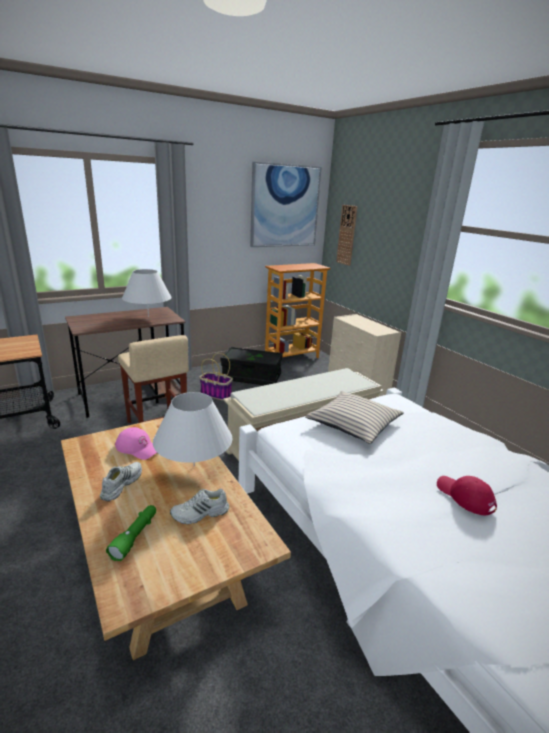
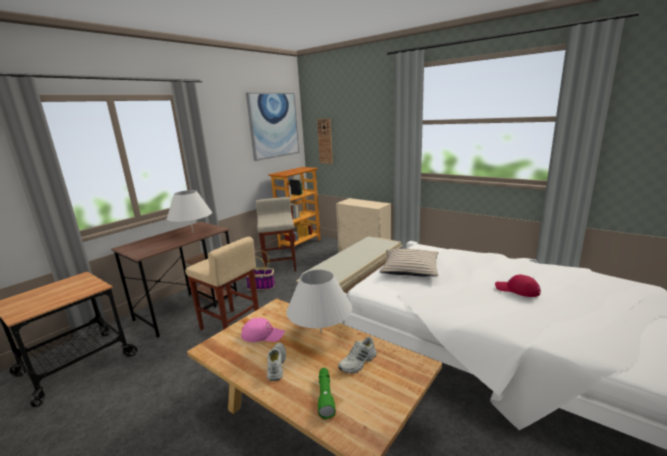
camera: 20 degrees left, 5 degrees down
(251, 377) = (280, 266): black storage box -> beige stool

